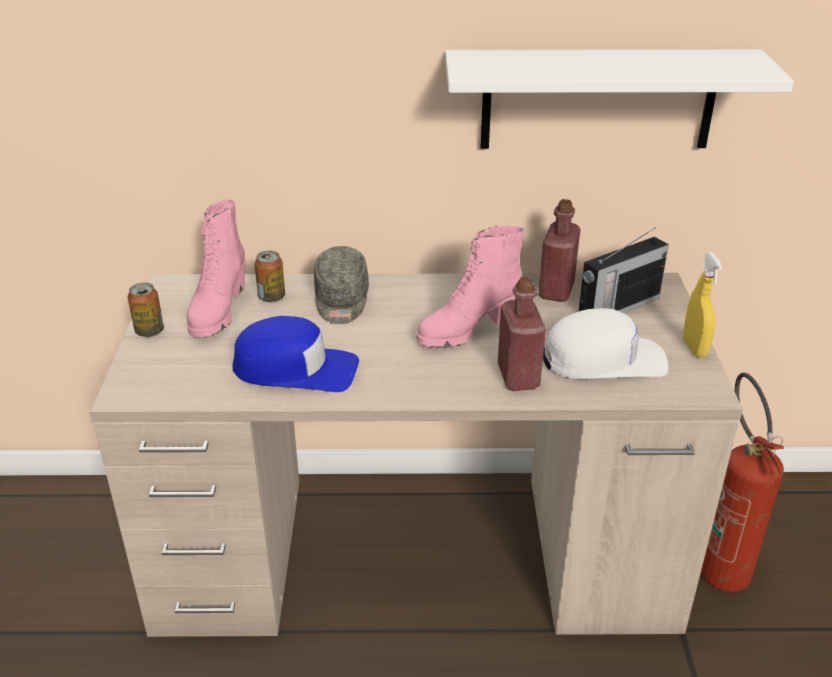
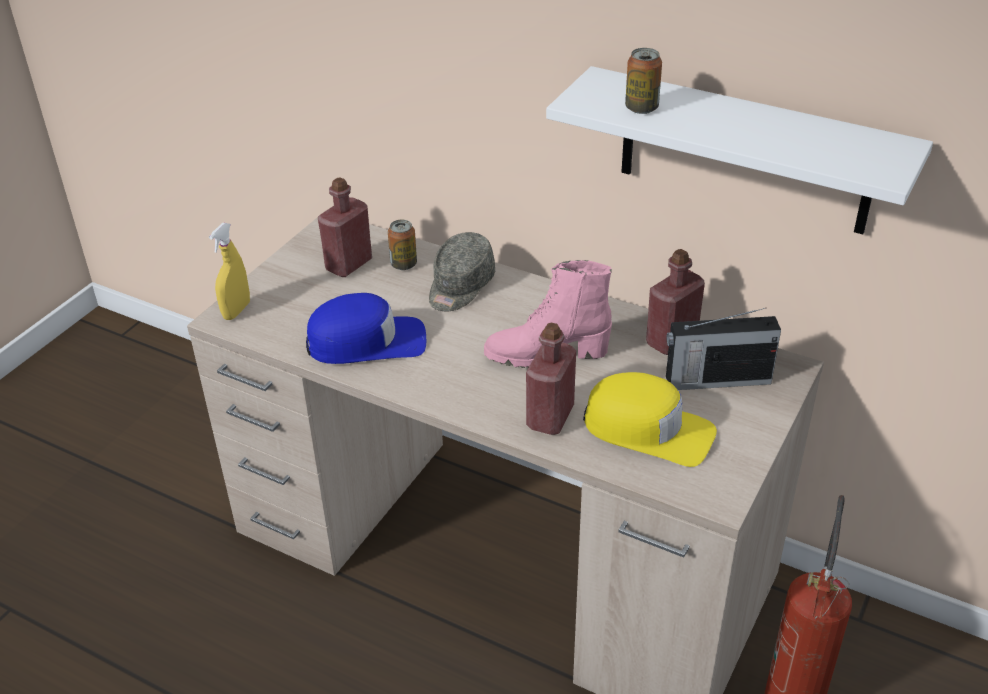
camera: 30 degrees right, 5 degrees up
(149, 331) = (282, 266): can -> can (641, 108)
(218, 311) = (349, 265): pink boot -> red bottle
(296, 369) = (367, 342): blue cap -> blue cap turned 45 degrees counterclockwise
(604, 359) = (648, 429): white cap -> yellow cap
(694, 348) = (753, 450): yellow spray bottle -> yellow spray bottle (236, 311)

